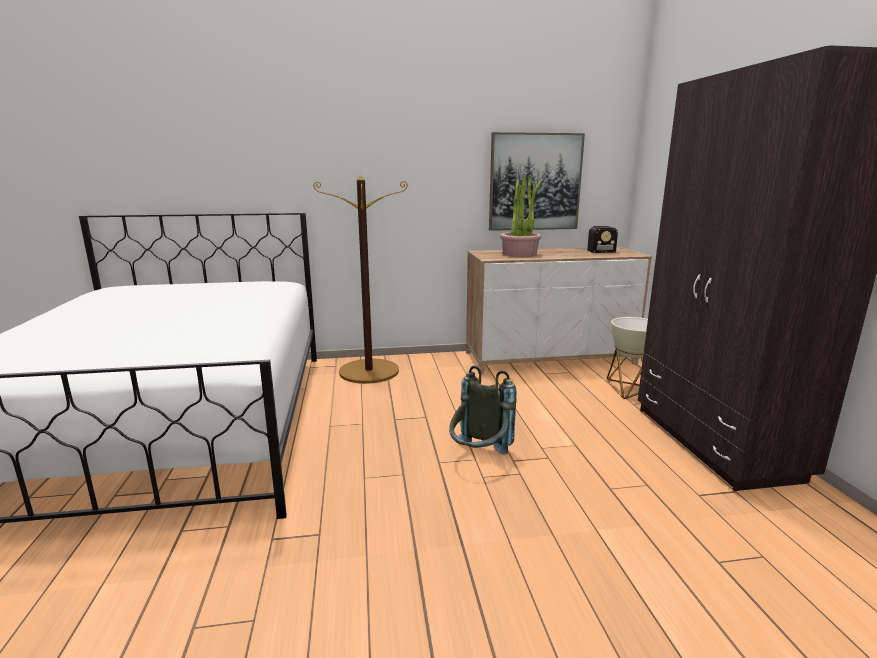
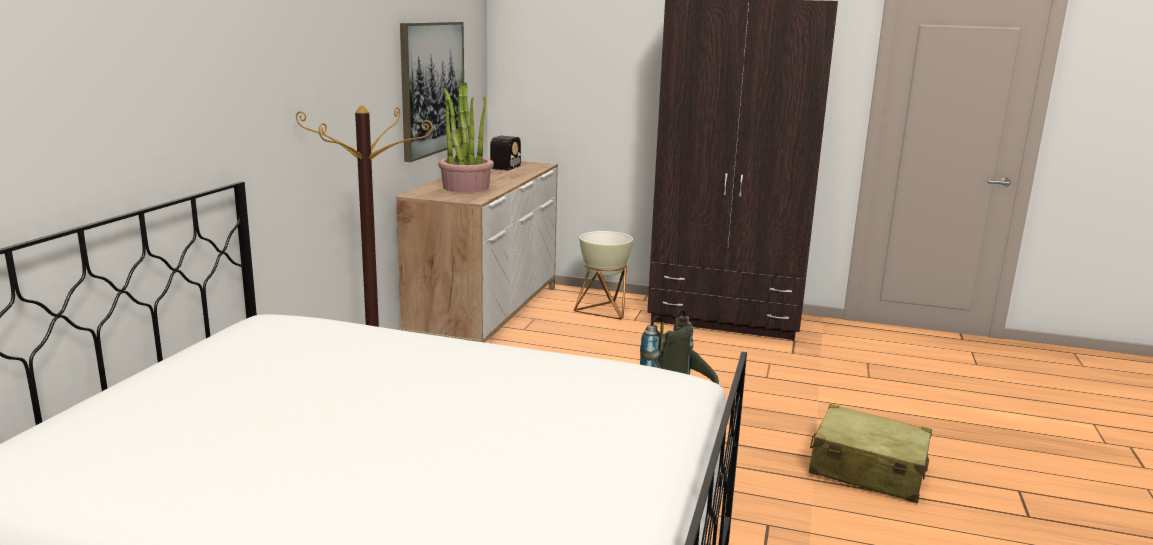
camera: 65 degrees left, 0 degrees up
(463, 586) = (867, 470): none -> beige suitcase

